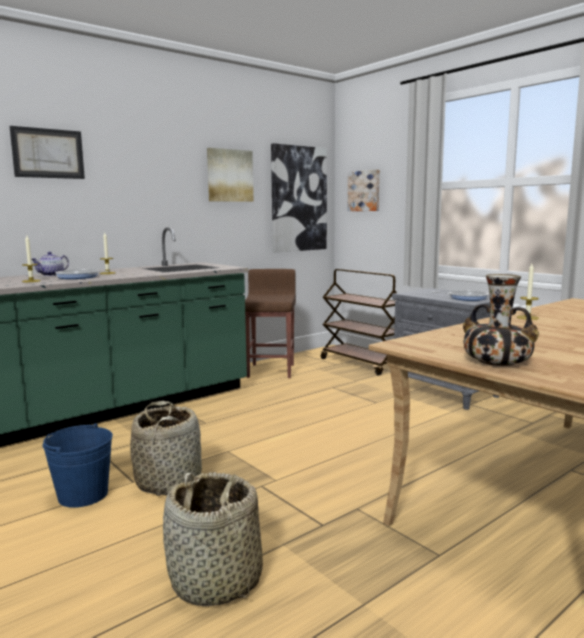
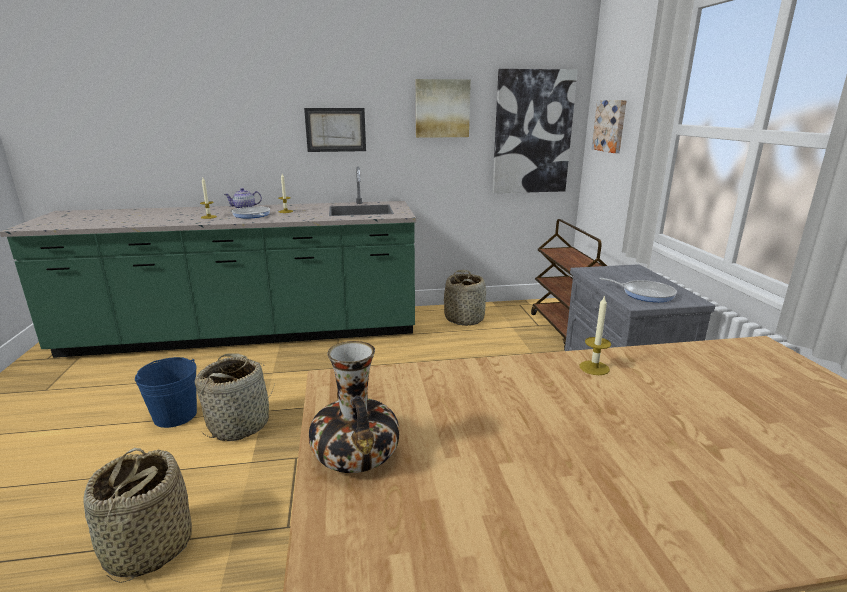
camera: 30 degrees right, 10 degrees up
(48, 153) = (249, 94): picture -> picture (335, 130)
(271, 370) = (464, 318): brown stool -> basket

